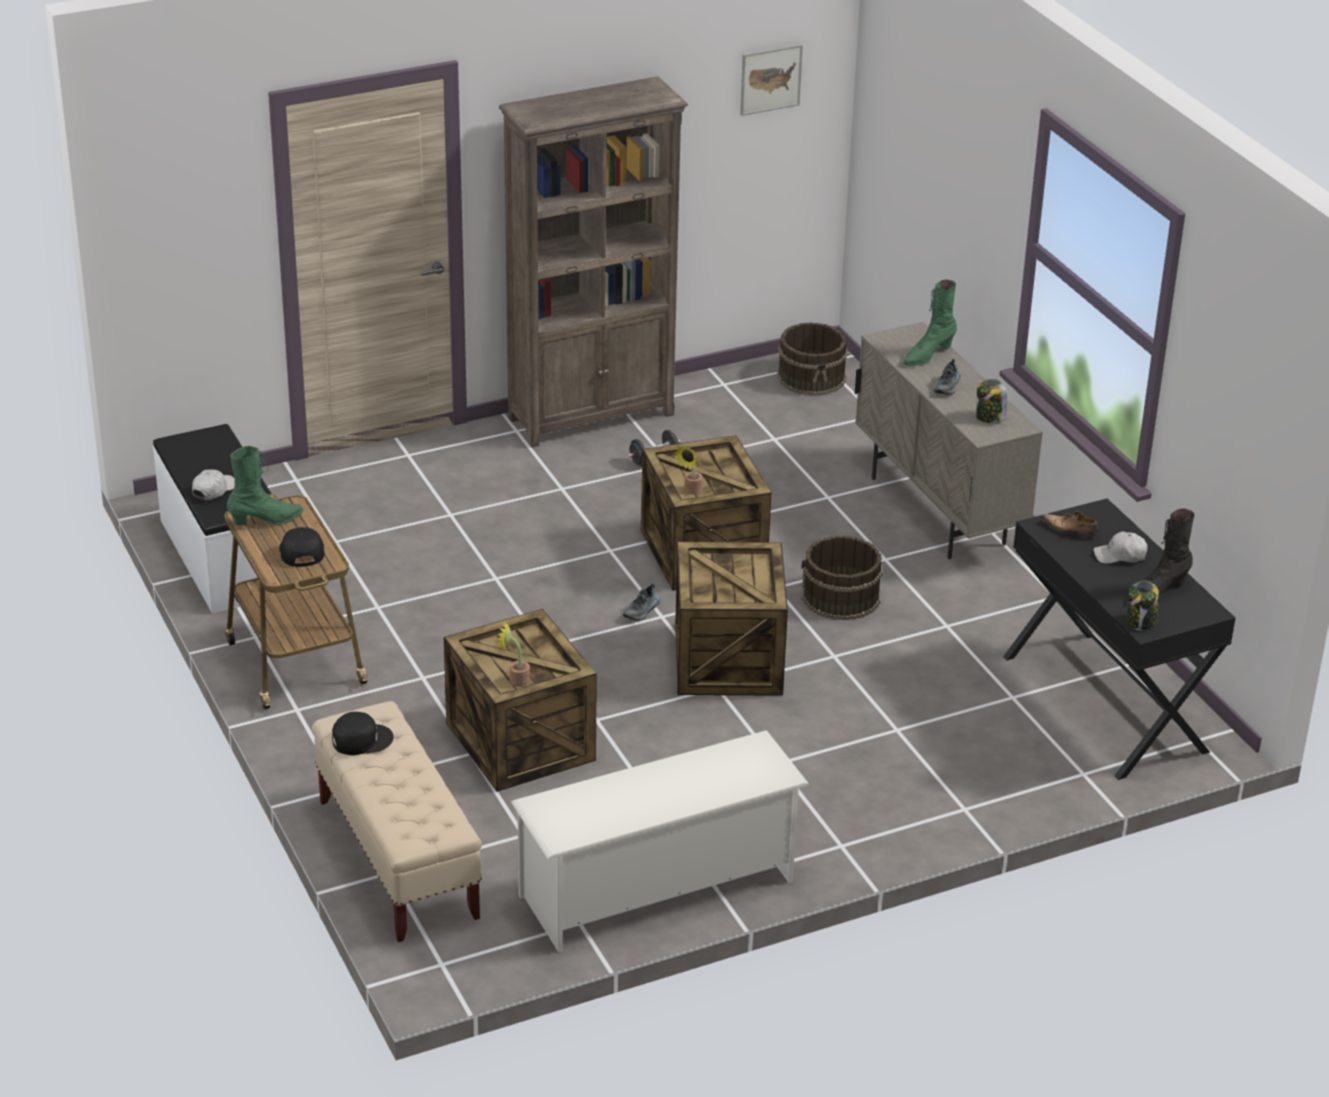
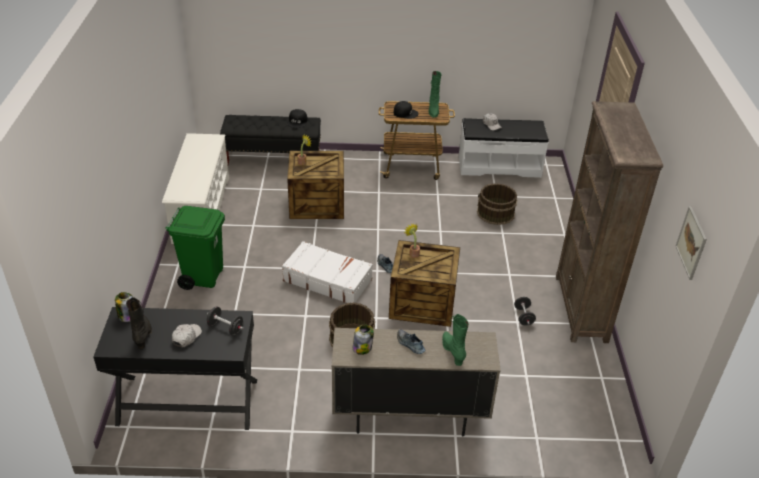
camera: 115 degrees right, 5 degrees up
(397, 859) = (273, 159): beige bench -> black bench
(730, 660) = (327, 280): crate -> white suitcase
(812, 377) = (598, 425): brown bucket -> brown bucket (495, 213)
(843, 801) = (203, 276): none -> green trash can
(1070, 530) = (225, 328): shoe -> black dumbbell

